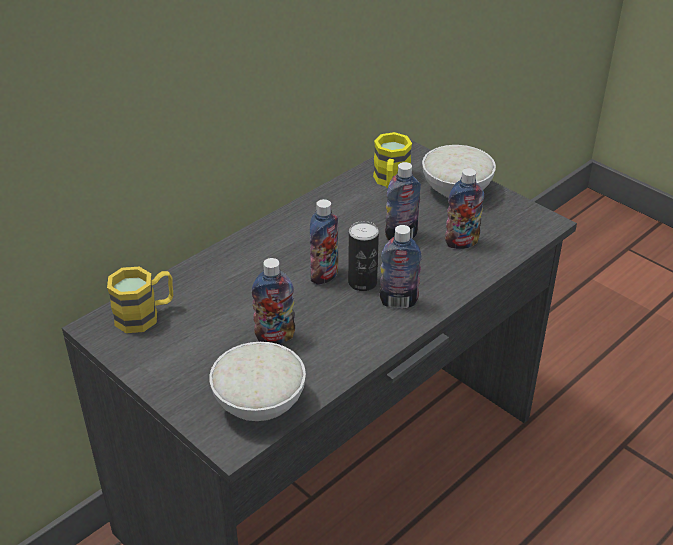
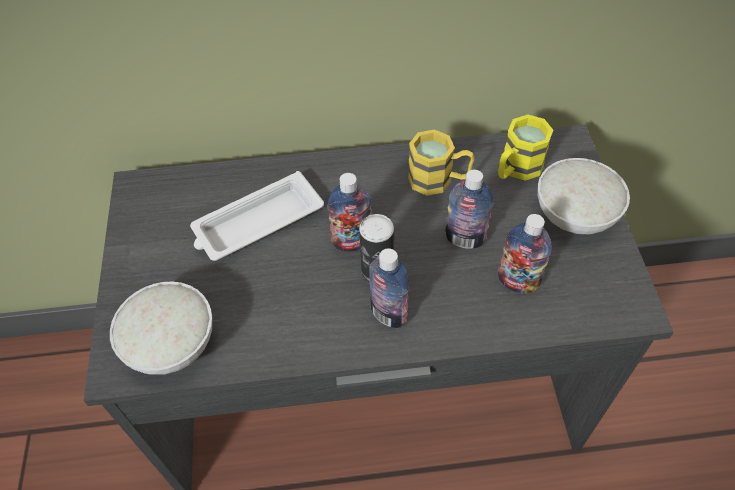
camera: 40 degrees right, 15 degrees up
(145, 315) = (178, 196): yellow mug -> yellow mug (439, 180)
(235, 299) = (256, 223): none -> white tray
(275, 337) = (249, 283): bottle -> none

